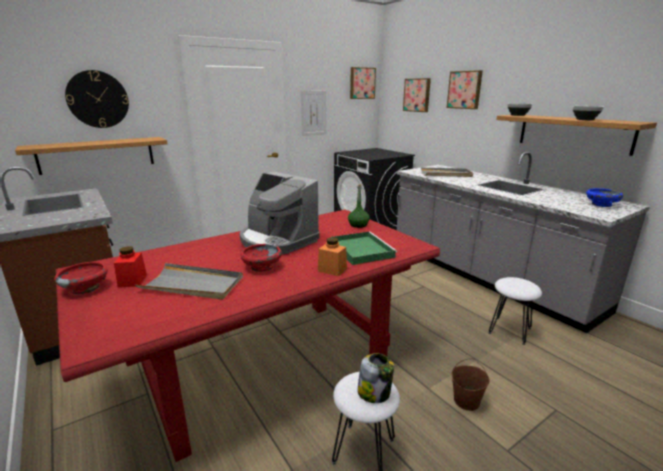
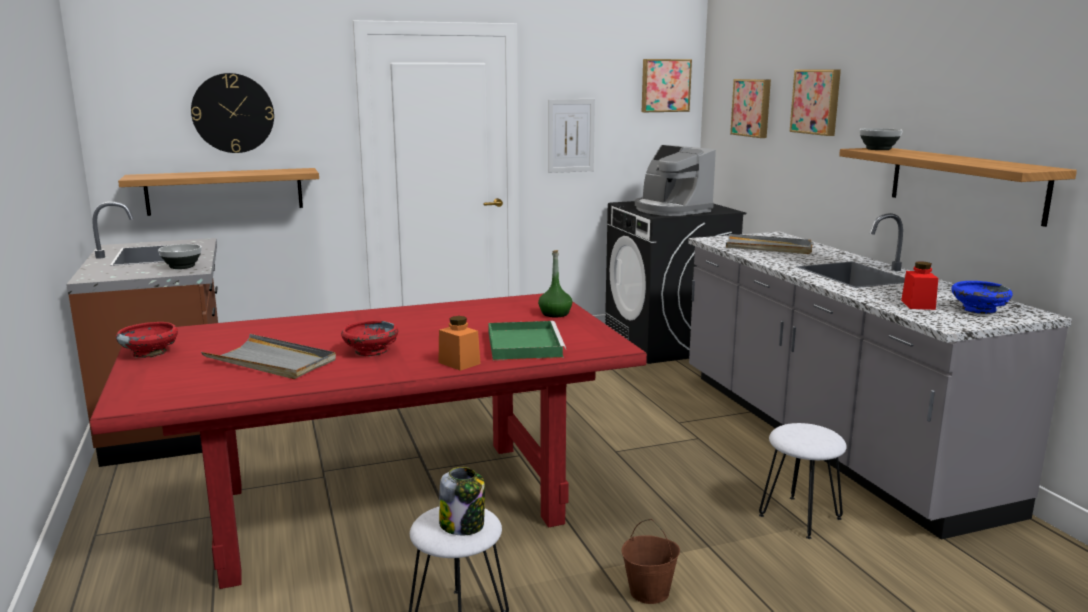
camera: 15 degrees right, 5 degrees down
(132, 281) = (205, 351): red jar -> red jar (918, 305)
(277, 241) = (418, 324): coffee machine -> coffee machine (670, 210)
(585, 119) = (962, 161): bowl -> bowl (182, 267)

